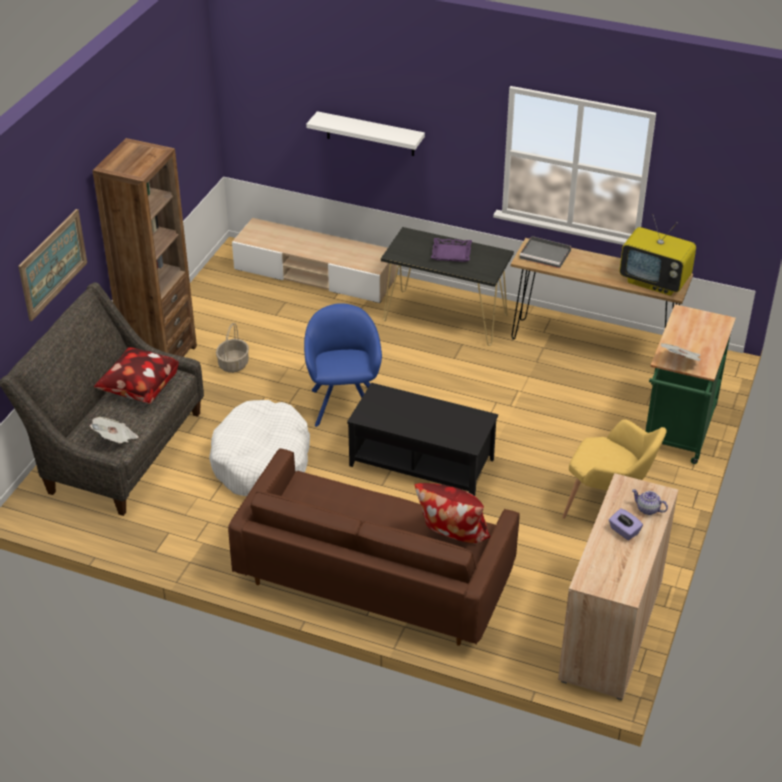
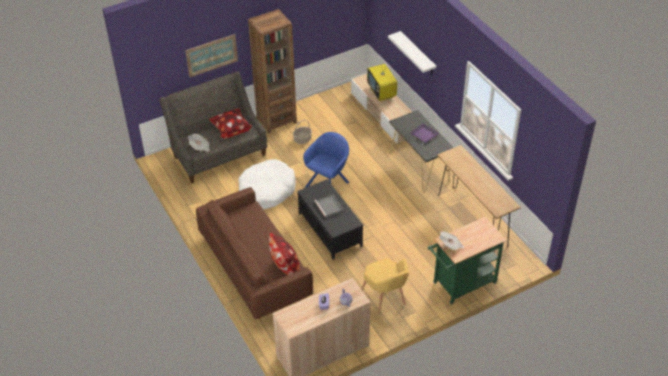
camera: 40 degrees right, 5 degrees up
(546, 254) = (460, 158): grey tray -> grey tray (329, 207)
(655, 282) = (495, 200): television -> television (382, 93)

